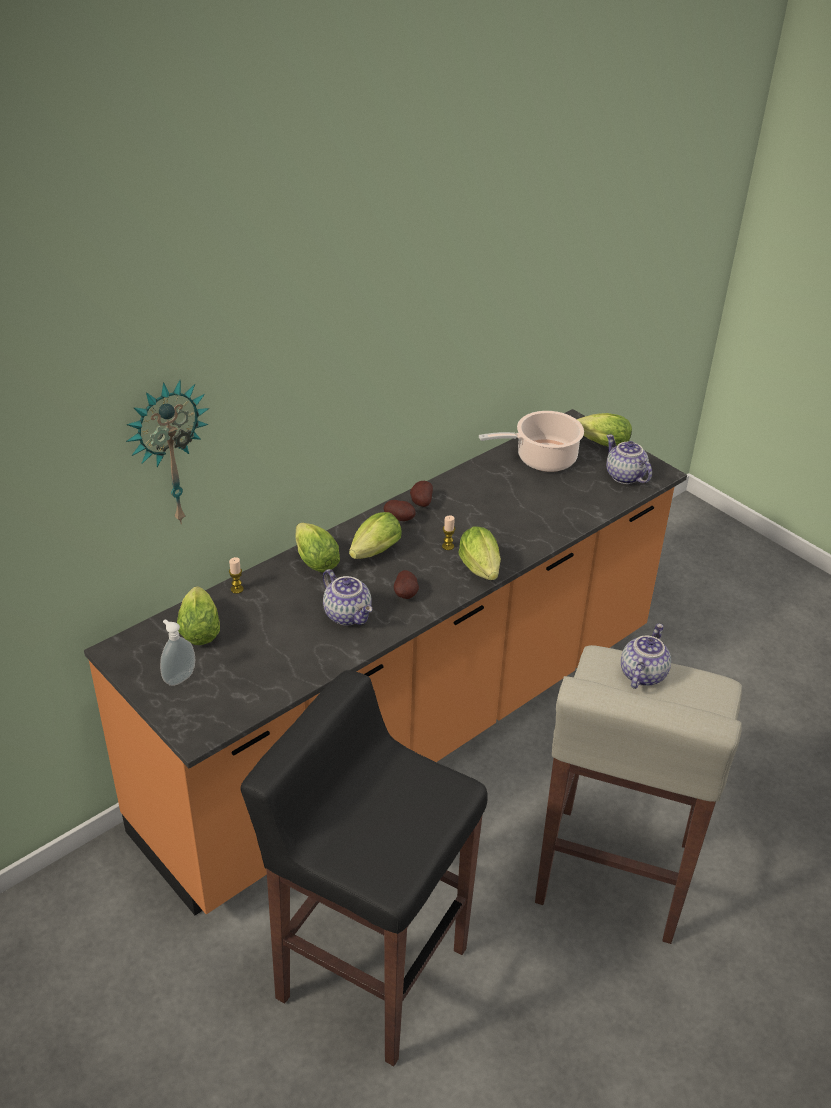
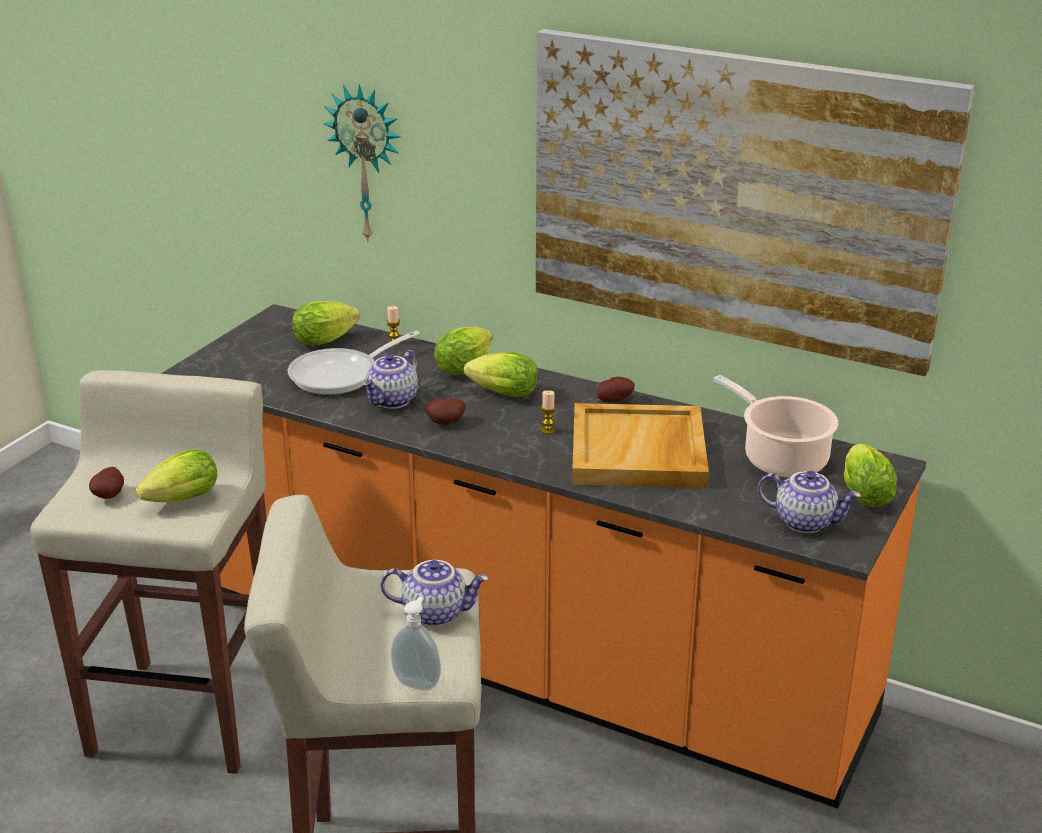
camera: 70 degrees right, 10 degrees down
(178, 677) = (259, 346): soap dispenser -> soap dispenser (418, 682)
(279, 635) = (341, 375): none -> frying pan
(370, 971) = (189, 714): black stool -> beige stool
(400, 519) = (573, 396): potato -> potato (110, 496)
(462, 306) = (734, 197): none -> picture
(481, 571) = (519, 458): lettuce -> lettuce (179, 501)
(503, 514) = (639, 452): none -> beige tray
(624, 476) = (805, 521): teapot -> teapot turned 75 degrees clockwise

